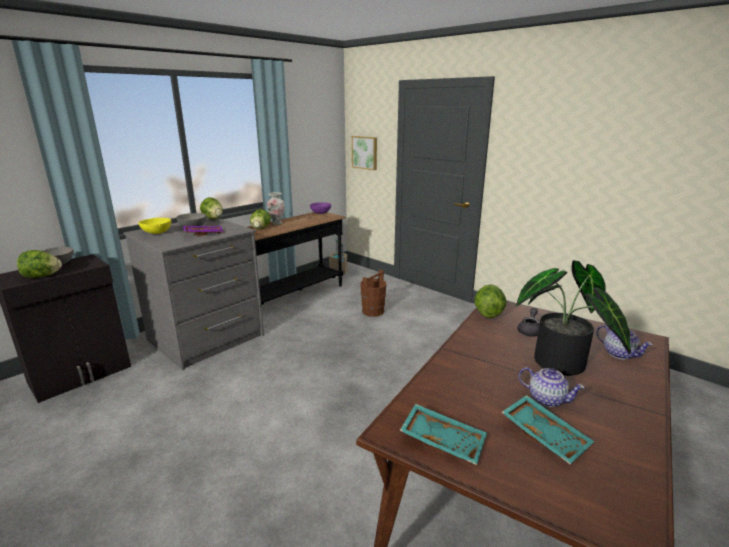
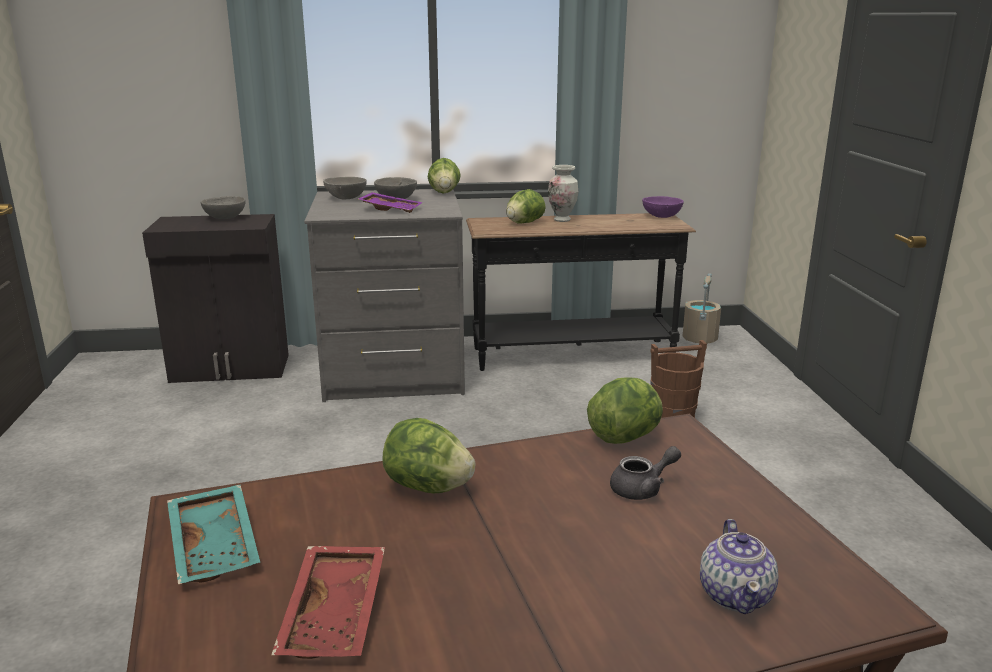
camera: 40 degrees right, 0 degrees up
(42, 276) = (191, 227): lettuce -> lettuce (427, 487)
(157, 233) = (346, 198): yellow bowl -> grey bowl
(365, 152) = (789, 110): picture -> none
(545, 435) = (337, 615): turquoise tray -> red tray
(546, 399) = (443, 580): teapot -> none
(561, 366) = (570, 557): potted plant -> none

